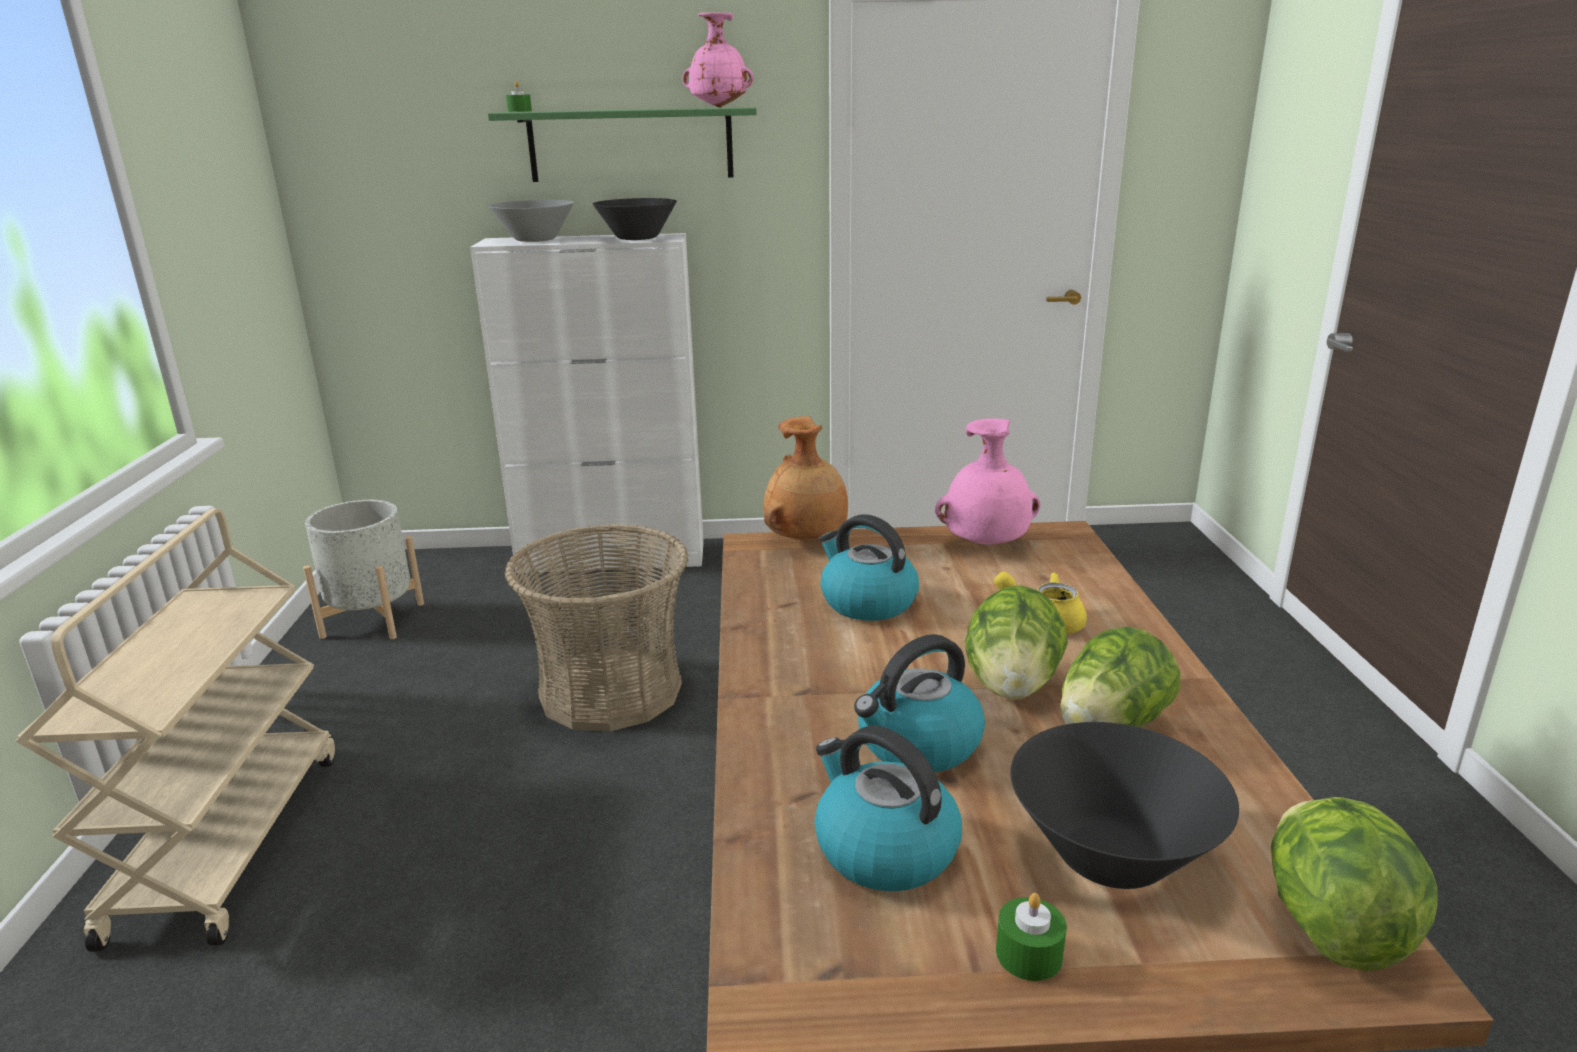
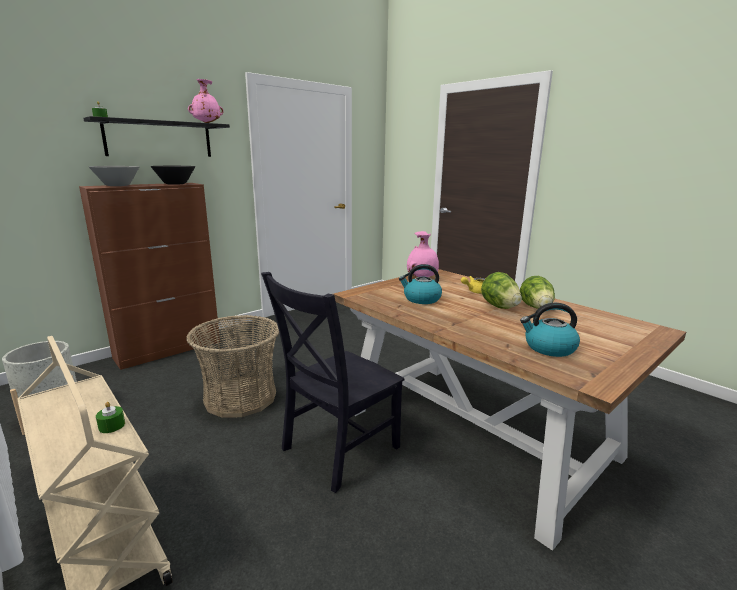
camera: 40 degrees left, 5 degrees down
(613, 557) = (169, 349): white cabinet -> brown cabinet
(631, 145) = (159, 139): green shelf -> black shelf
(634, 868) = (336, 450): none -> black chair
(807, 540) = (367, 289): brown vase -> none
(918, 745) = (507, 325): kettle -> none
(1029, 954) = (615, 353): green candle -> green candle (112, 426)
(1112, 856) = (589, 331): black bowl -> none
(1330, 925) = (642, 327): lettuce -> none

